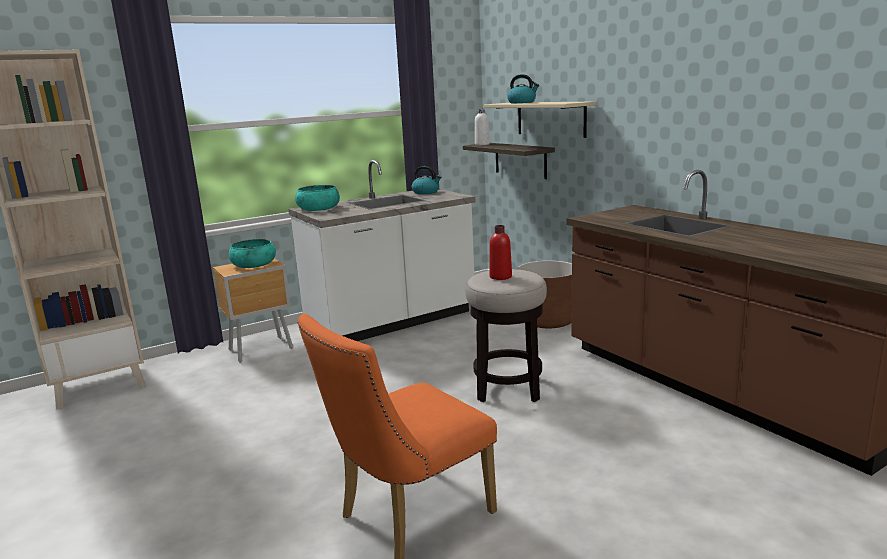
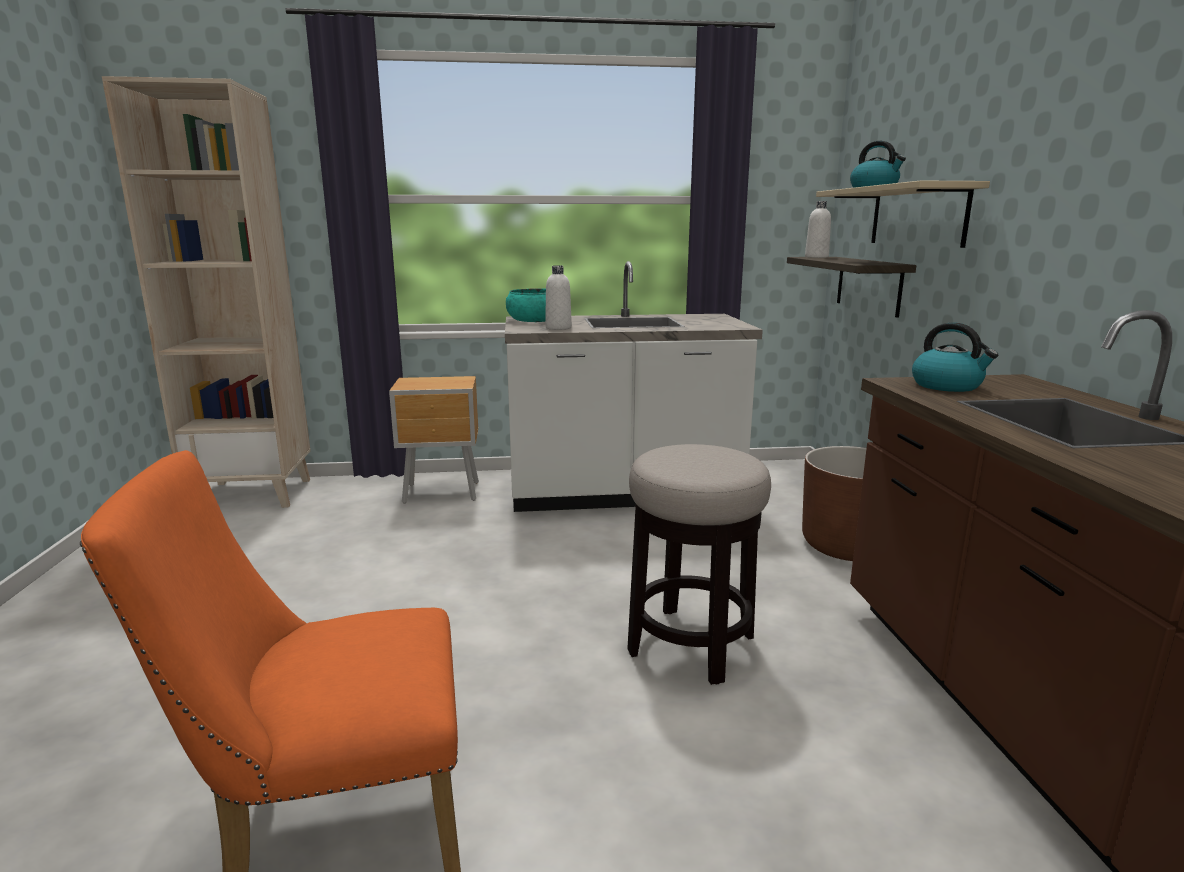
camera: 25 degrees right, 0 degrees up
(254, 264) = (441, 382): turquoise bowl -> none
(348, 212) = (558, 328): none -> white bottle
(426, 192) = (705, 317): kettle -> kettle (947, 386)
(500, 277) = (690, 458): red bottle -> none

